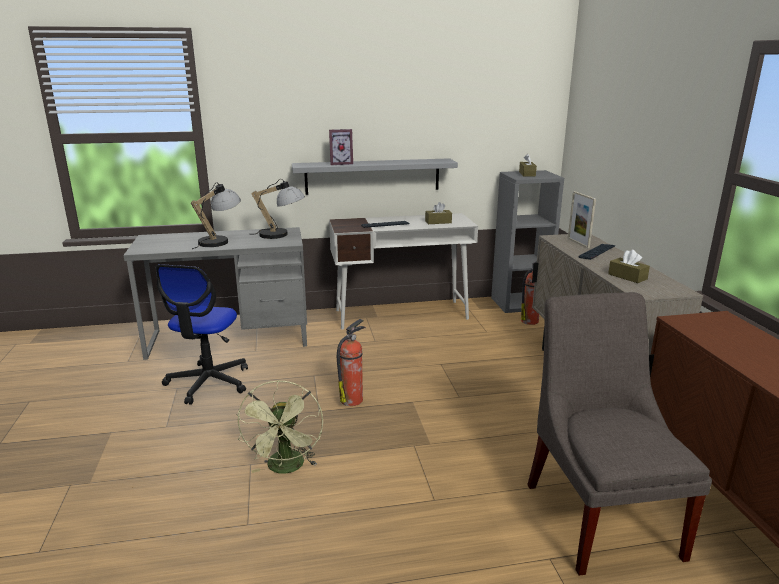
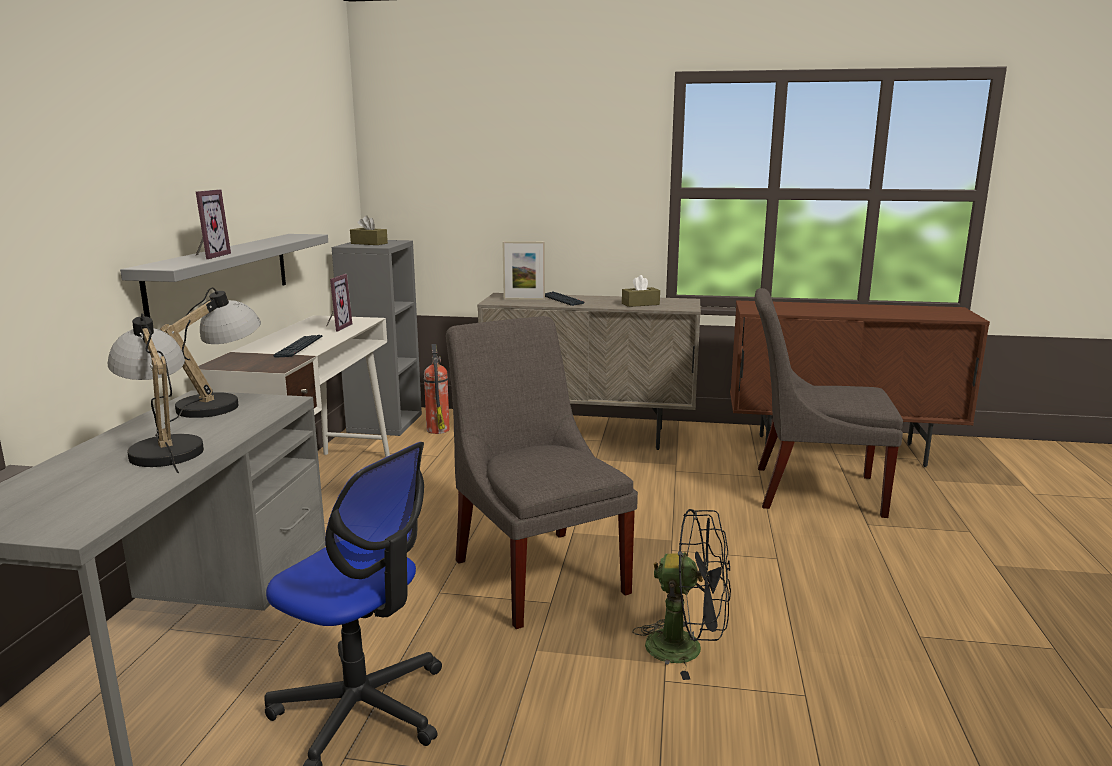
camera: 70 degrees left, 5 degrees down
(286, 468) = (687, 648): green fan -> black fan
(352, 399) = (538, 571): fire extinguisher -> grey chair
(438, 222) = (336, 327): brown tissue box -> picture frame

